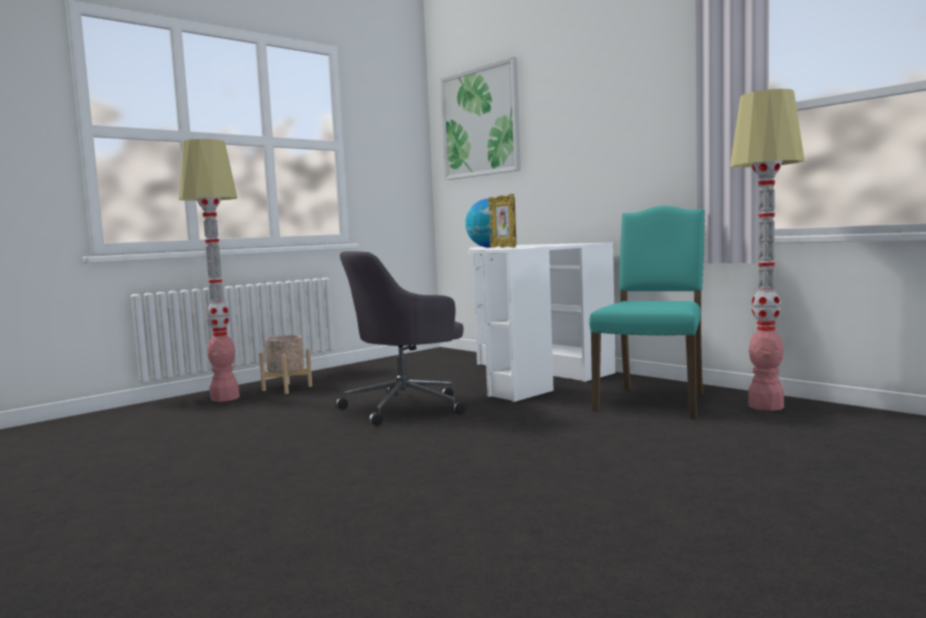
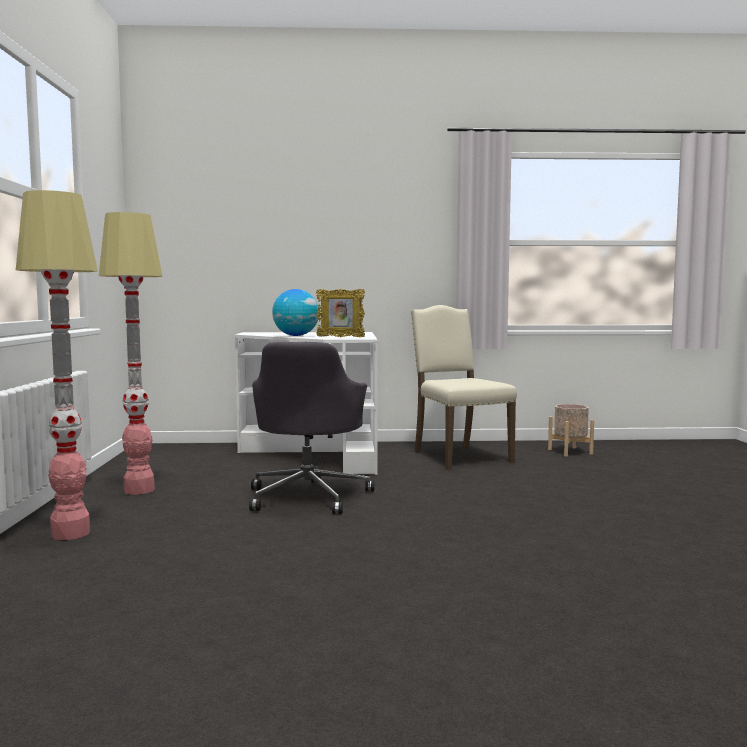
camera: 50 degrees left, 0 degrees up
(287, 388) = (114, 508): beige planter -> beige planter (569, 452)
(480, 122) = (209, 206): picture -> none
(654, 401) = (458, 456): turquoise chair -> beige chair
(765, 406) = (520, 448): floor lamp -> floor lamp (139, 490)

